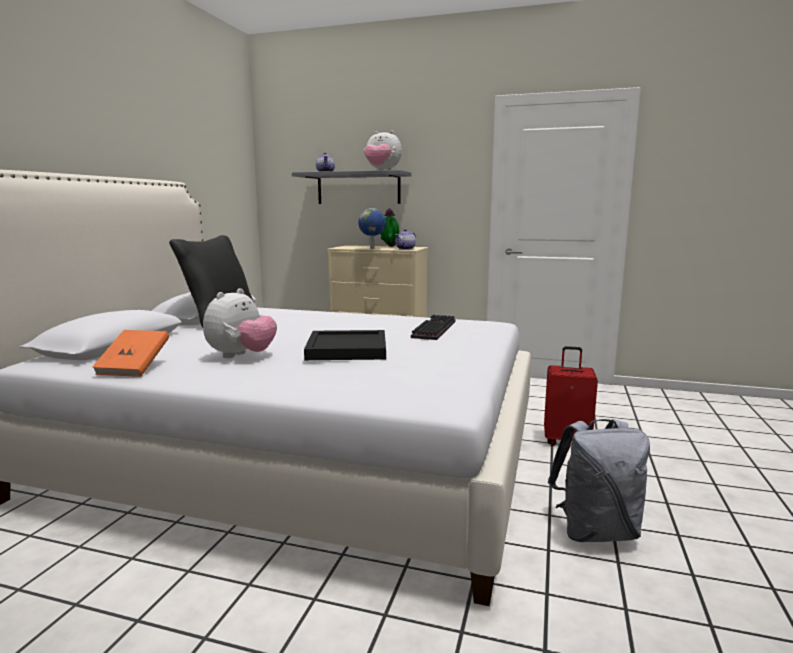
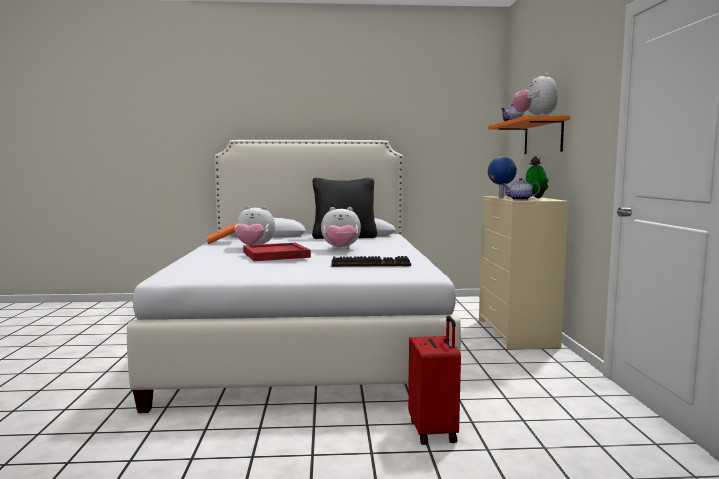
camera: 70 degrees right, 5 degrees down
(323, 329) = (340, 249): none -> plush toy
(348, 349) = (276, 255): black tray -> red tray
(358, 188) = (543, 137): grey shelf -> orange shelf
(596, 532) = (237, 448): grey backpack -> none

